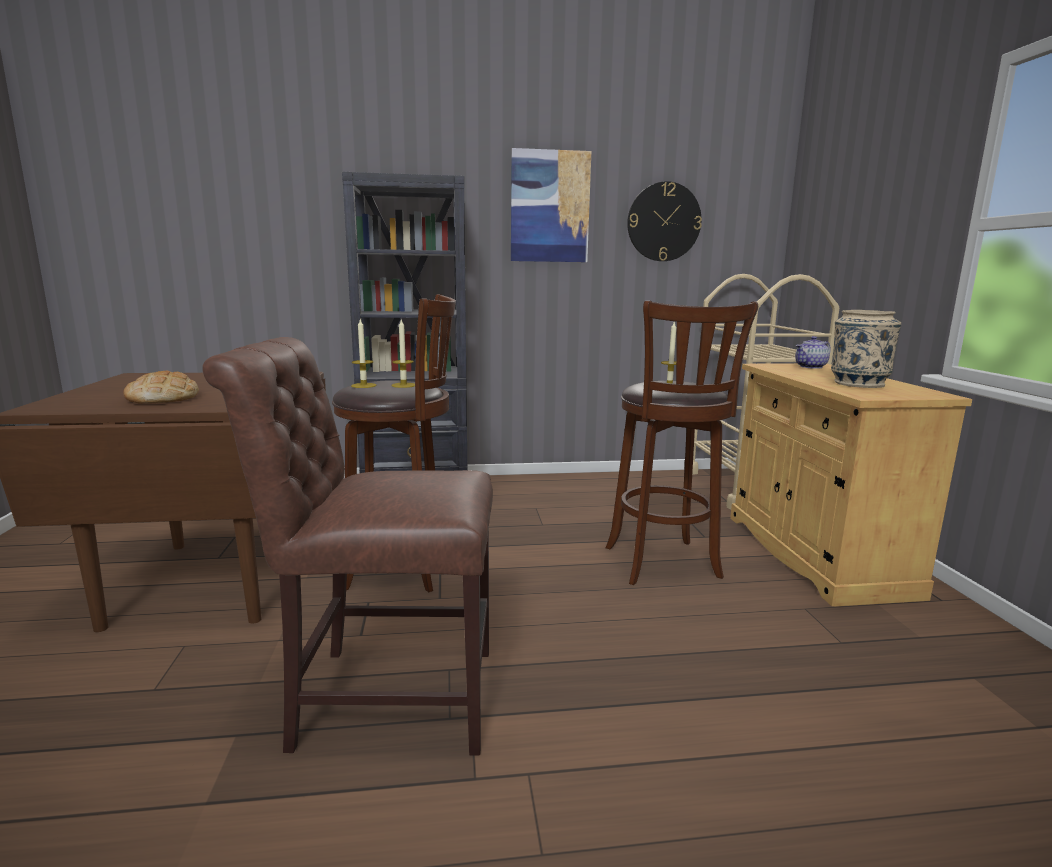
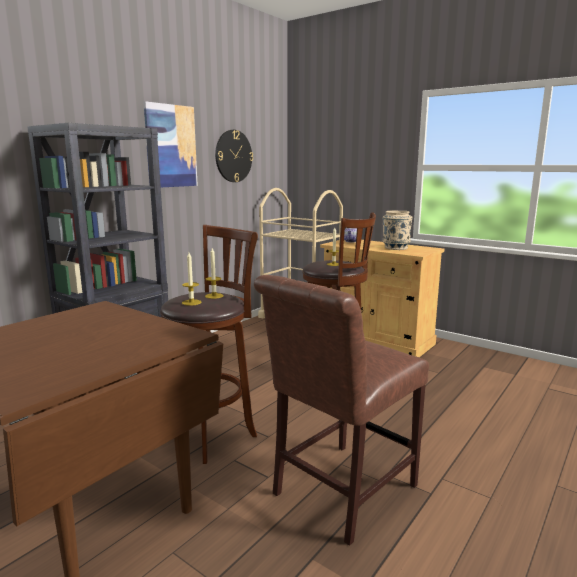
camera: 45 degrees left, 0 degrees up
(163, 398) = (90, 352): bread -> none

